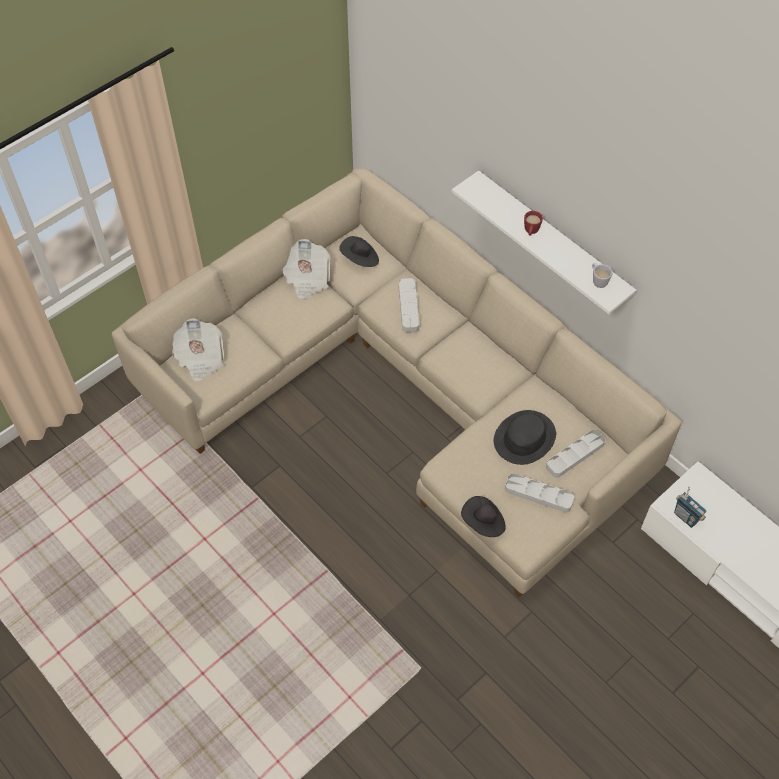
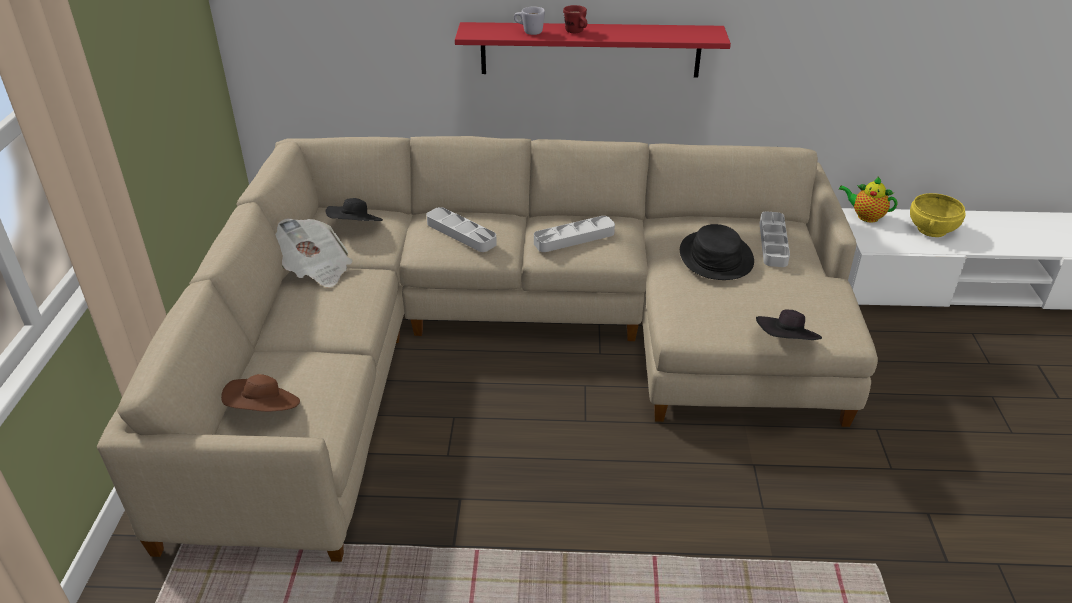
camera: 45 degrees left, 20 degrees down
(200, 358) = (265, 410): newspaper -> brown hat
(538, 494) = (794, 287): grey tray -> grey tray (574, 238)
(552, 241) = (590, 49): white shelf -> red shelf
(598, 280) = (686, 32): white mug -> white mug (529, 32)
(686, 517) = (896, 244): radio -> none
(702, 481) = (865, 216): none -> teapot
(732, 527) = (932, 230): none -> yellow bowl

